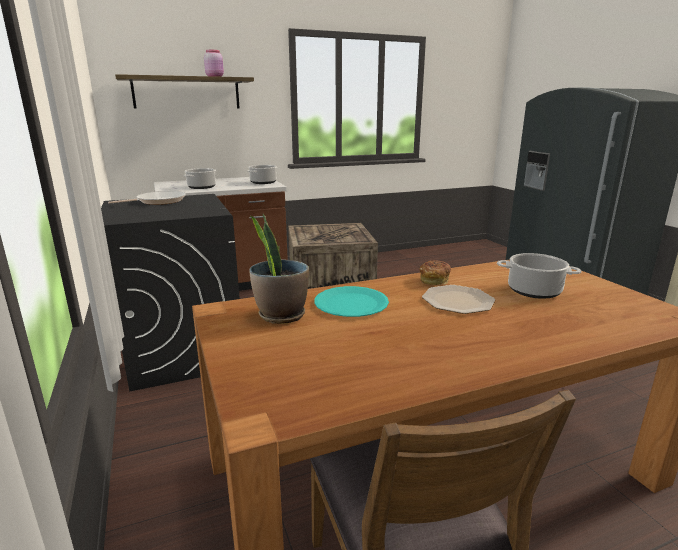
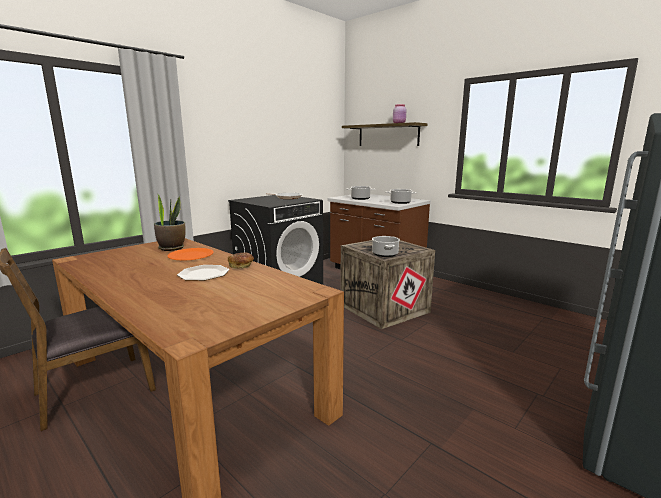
camera: 65 degrees right, 5 degrees down
(351, 304) = (191, 256): turquoise plate -> orange plate
(533, 291) = (233, 291): cooking pot -> cooking pot (384, 254)

